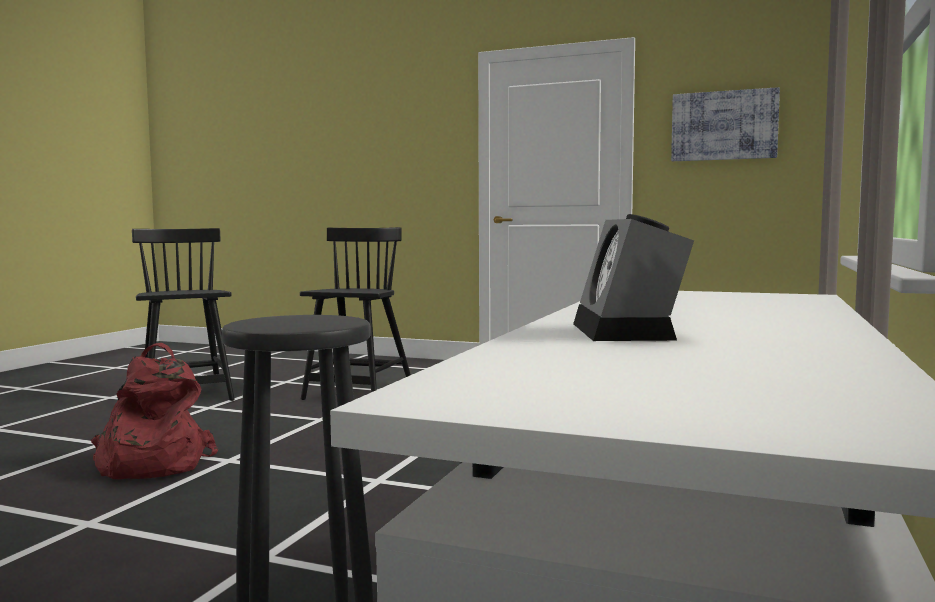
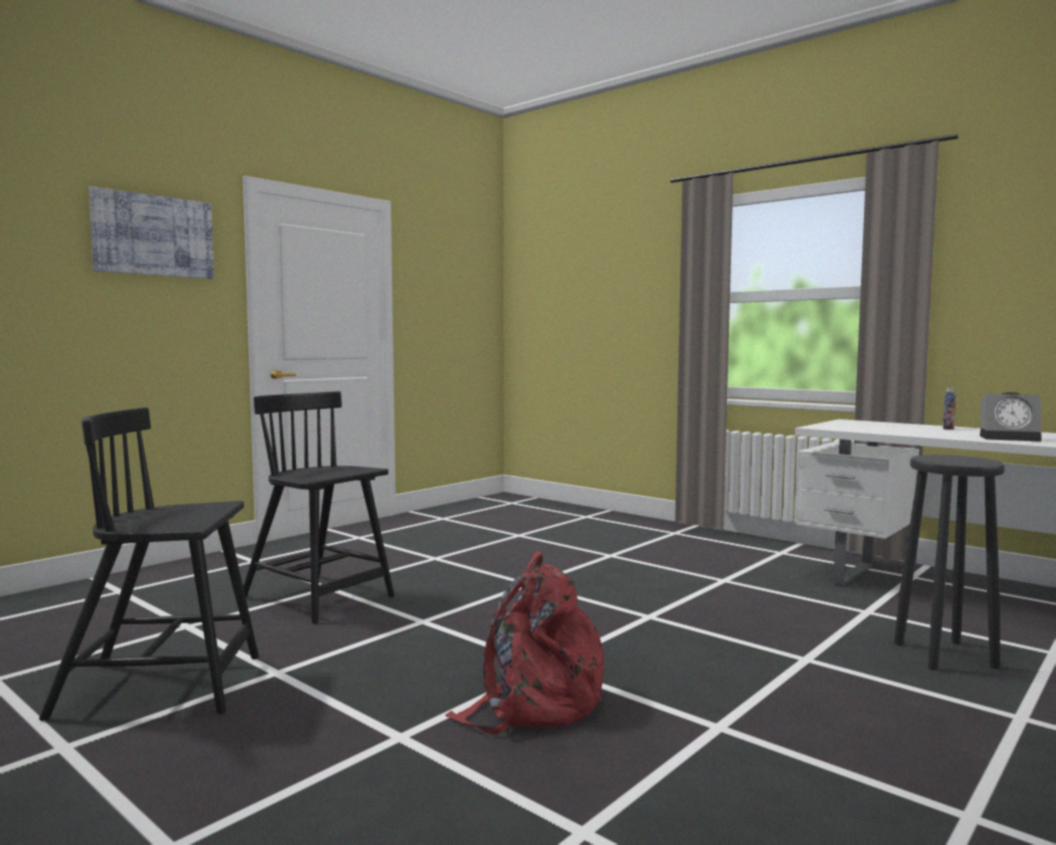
camera: 70 degrees left, 0 degrees up
(724, 125) = (451, 292): picture -> picture (153, 235)
(774, 317) = (948, 428): none -> bottle

